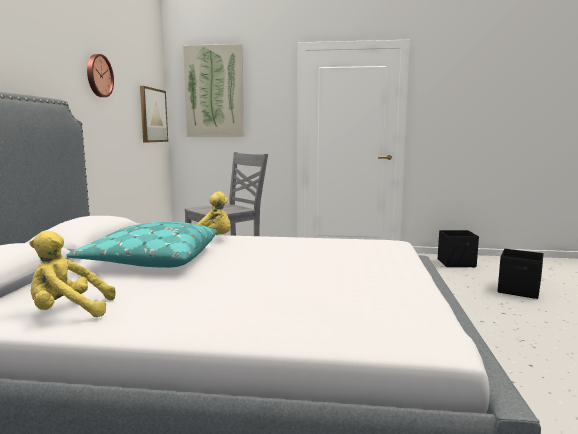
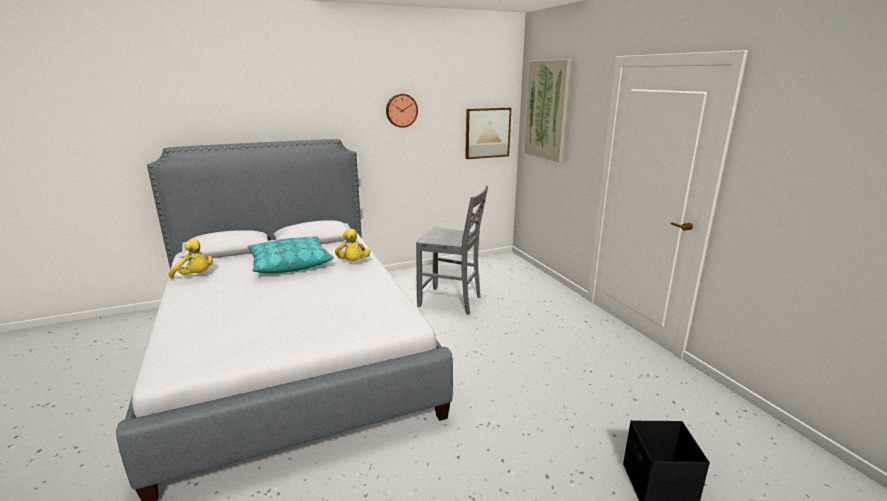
camera: 60 degrees right, 10 degrees up
(68, 312) = (195, 276): yellow plush toy -> yellow plush toy turned 150 degrees clockwise
(457, 263) = (708, 412): black storage box -> none

